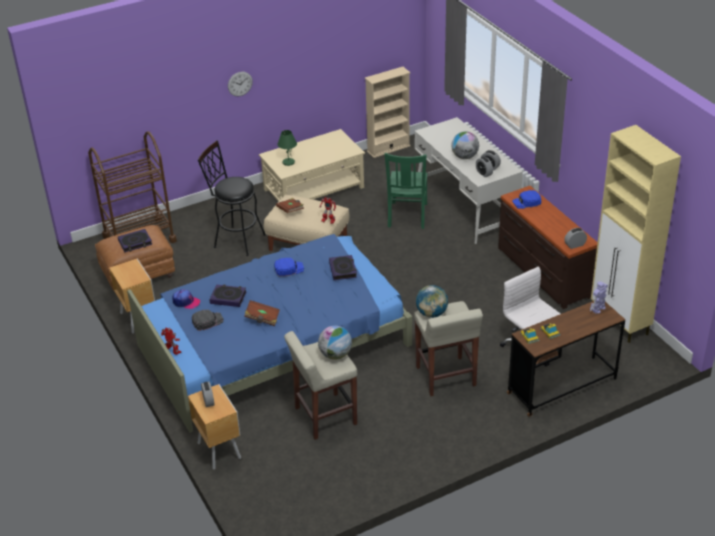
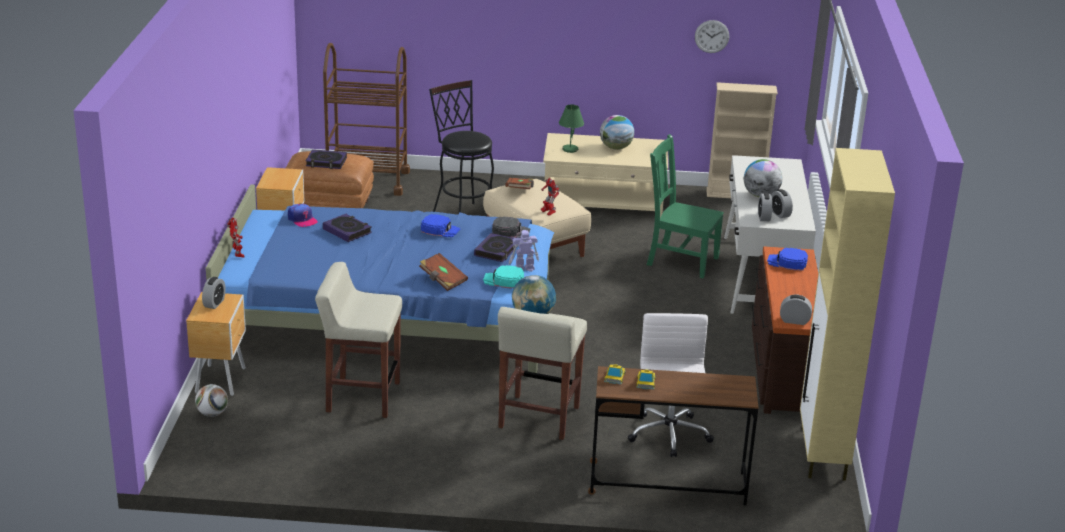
camera: 30 degrees right, 10 degrees down
(207, 321) = (301, 242): black cap -> black cap (511, 231)
(240, 83) = (542, 33): wall clock -> wall clock (712, 36)
(242, 479) = (212, 413): none -> football
(262, 318) = (357, 259): brown book -> brown book (442, 280)
(335, 355) = (380, 310): globe -> globe (616, 148)
(372, 291) = (503, 280): none -> turquoise cap
(407, 216) = (680, 260): green chair -> green chair turned 75 degrees clockwise
(598, 309) = (736, 384): toy robot -> toy robot (524, 268)

